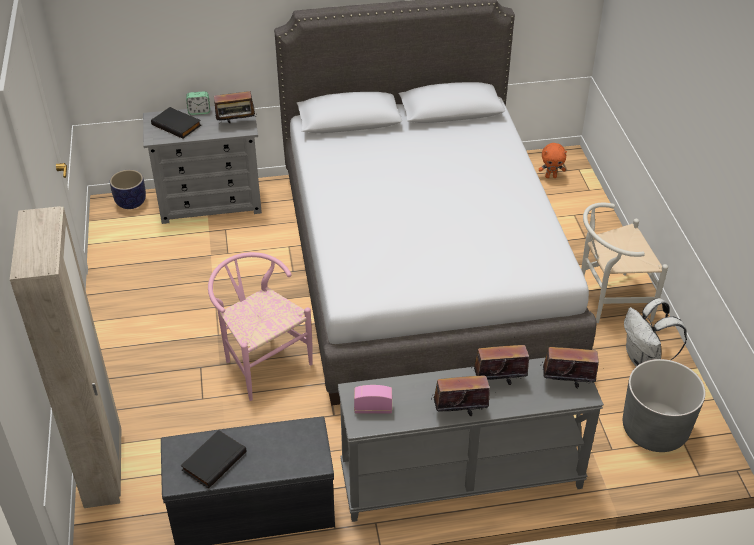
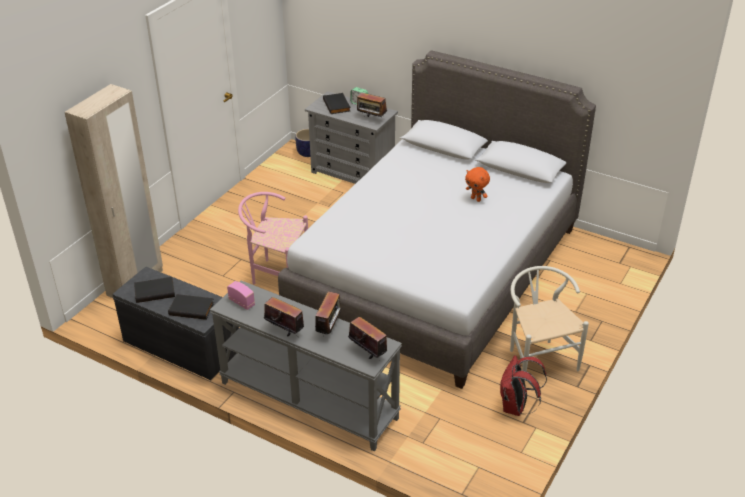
camera: 40 degrees right, 5 degrees down
(261, 362) = (276, 274): pink chair -> pink chair turned 75 degrees counterclockwise
(284, 453) = (192, 308): none -> black book
(498, 381) = (329, 328): radio -> radio turned 75 degrees clockwise
(551, 176) = (601, 261): orange plush toy -> orange plush toy (476, 199)
(608, 301) = (538, 358): white chair -> white chair turned 45 degrees clockwise
(644, 361) = (516, 407): white backpack -> red backpack
(654, 429) = (467, 449): grey planter -> none

